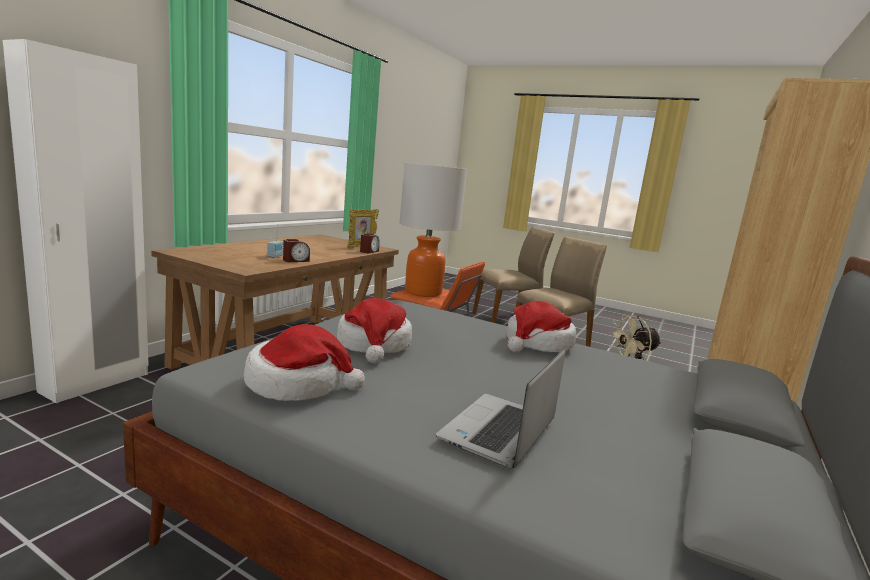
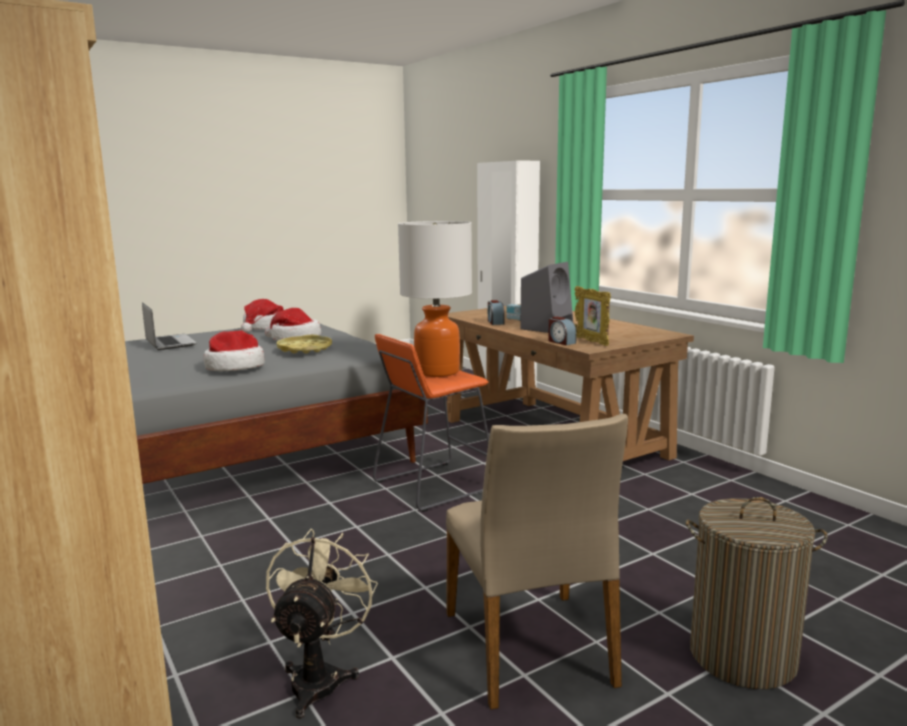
camera: 120 degrees right, 0 degrees up
(315, 251) = (547, 328): none -> grey speaker
(438, 325) = (304, 349): none -> yellow tray
(507, 319) = (742, 656): beige chair -> laundry basket

